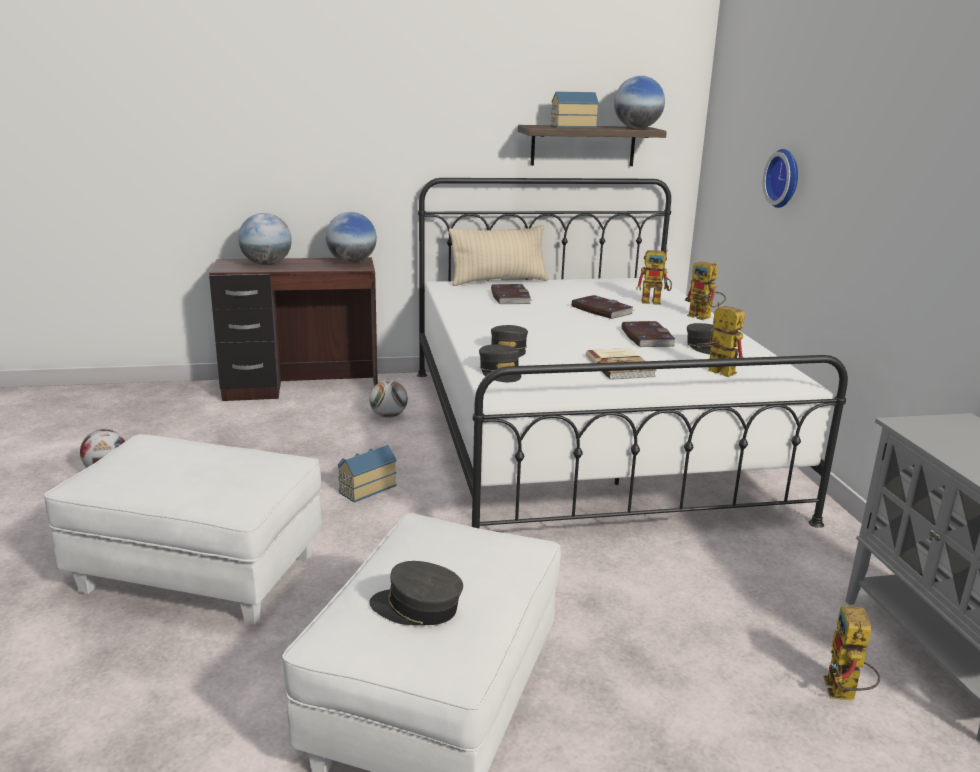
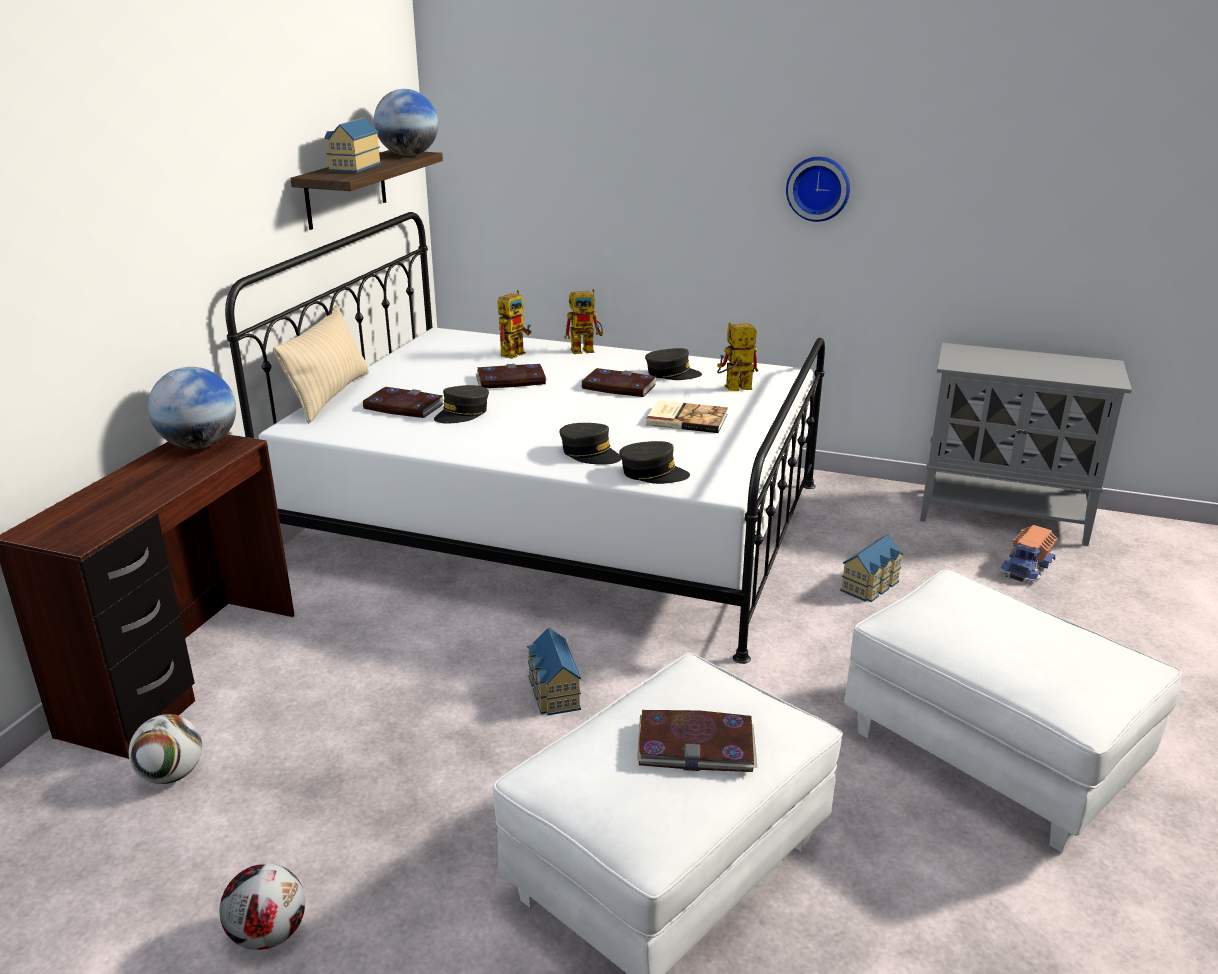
camera: 60 degrees left, 5 degrees up
(189, 473) = (696, 745): none -> book
(267, 264) = (109, 503): globe -> none
(388, 416) = (369, 625): football -> football (171, 775)
(417, 608) = (1056, 657): grey cap -> grey cap (462, 414)
(667, 593) = (872, 586): none -> toy house
(785, 178) = (619, 185): wall clock -> wall clock (818, 188)
(844, 695) = (1027, 568): toy robot -> toy truck

